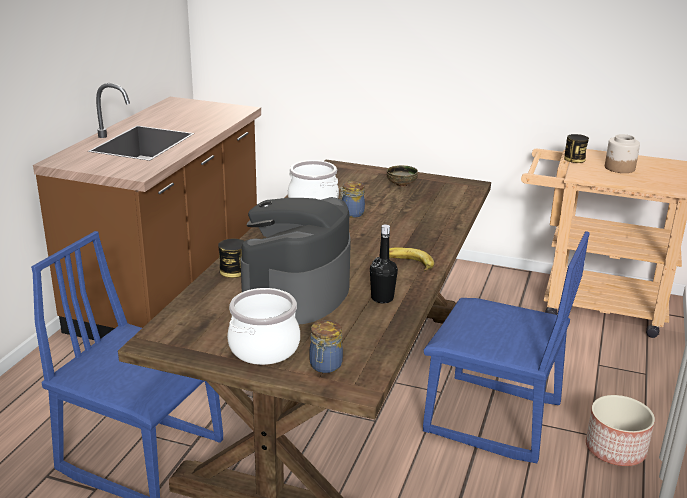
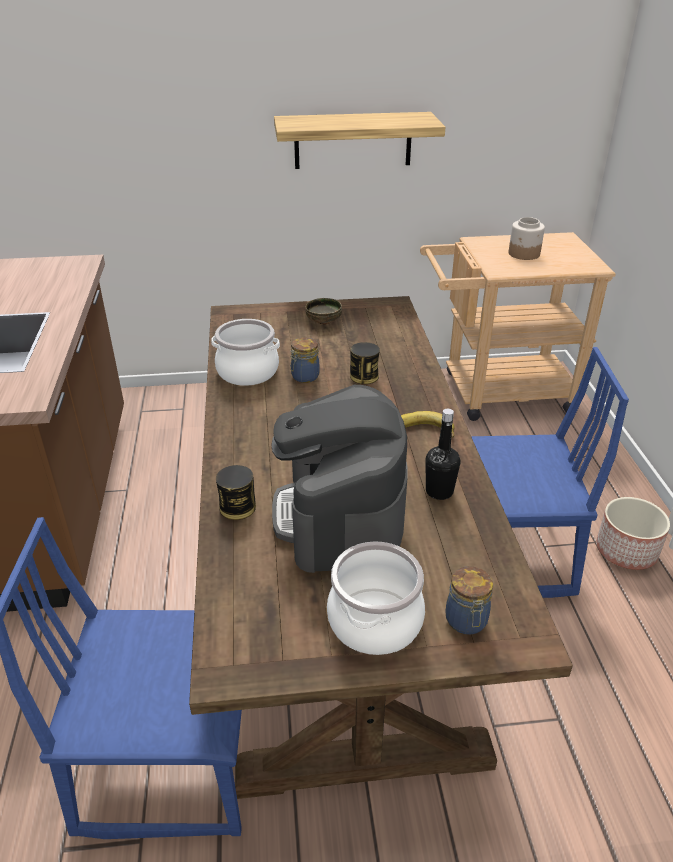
camera: 25 degrees left, 10 degrees up
(482, 48) = (353, 140): none -> shelf
(574, 159) = (476, 252): can -> can (364, 376)

